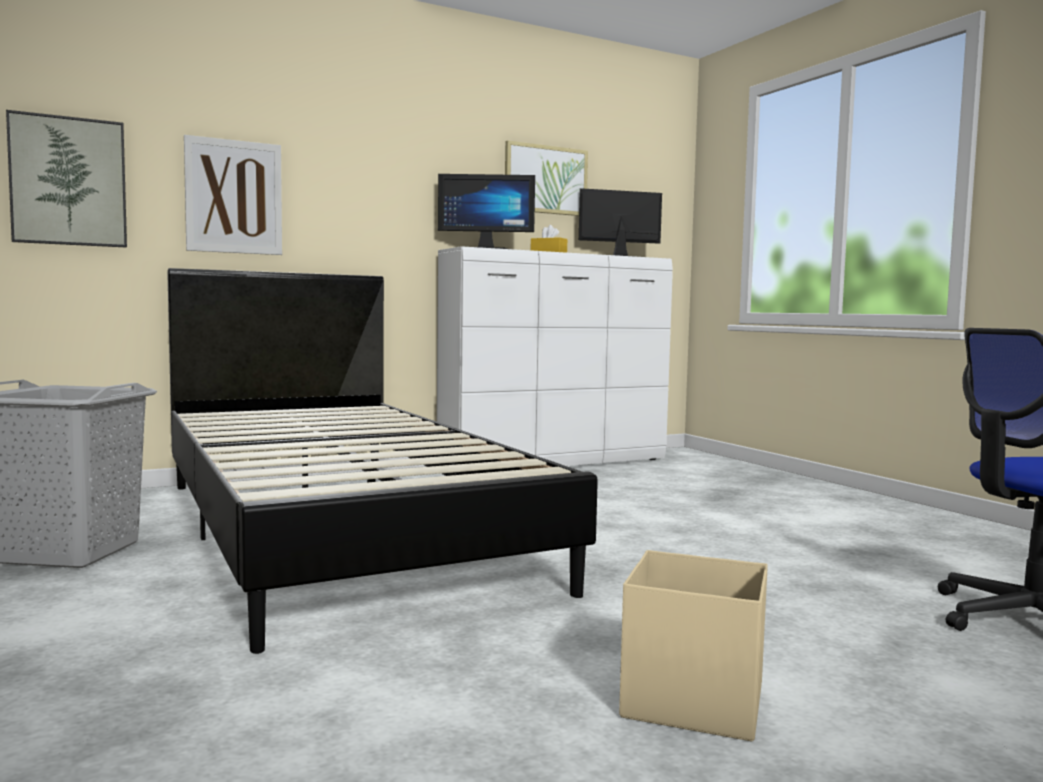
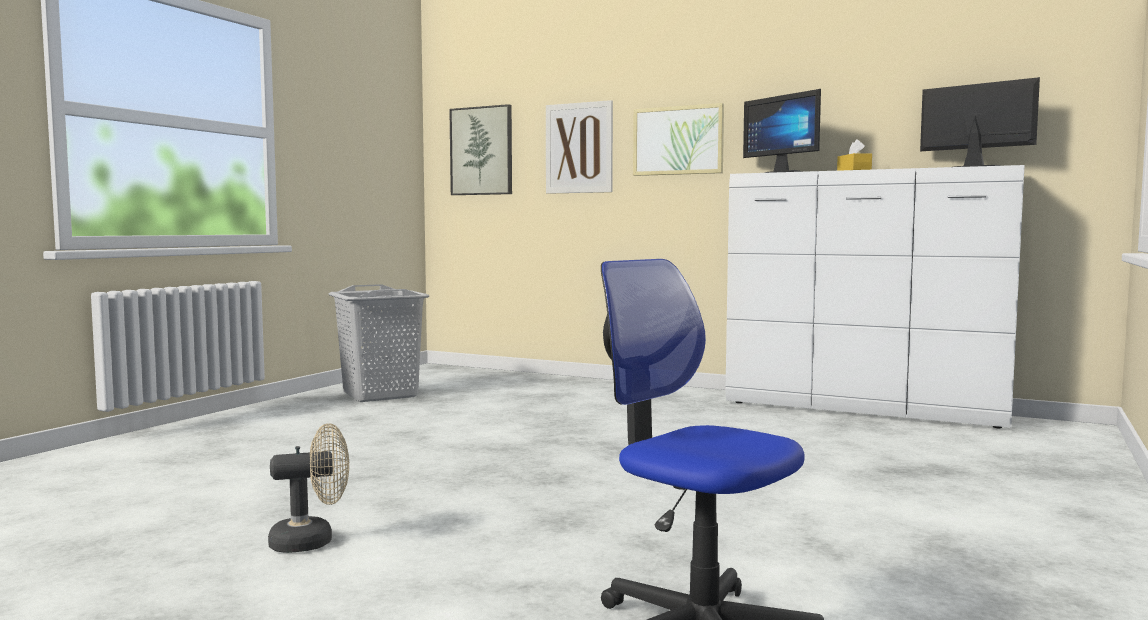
camera: 55 degrees right, 0 degrees up
(336, 529) = (516, 414): black bed -> none
(545, 180) = (882, 86): picture -> picture (678, 140)
(691, 701) = (312, 541): beige storage box -> beige fan

